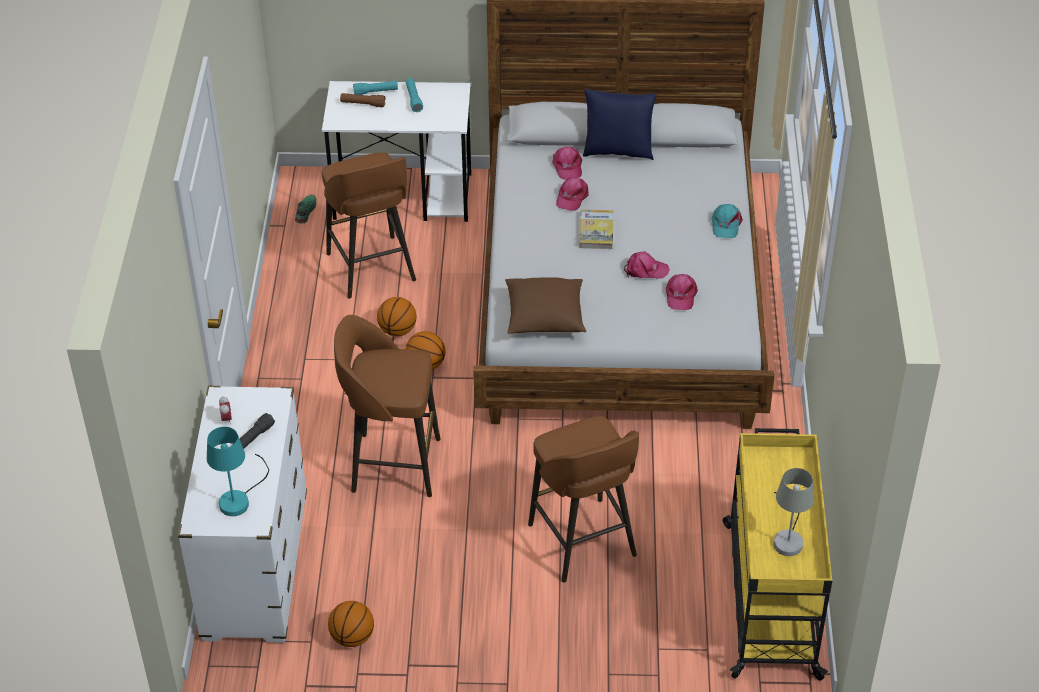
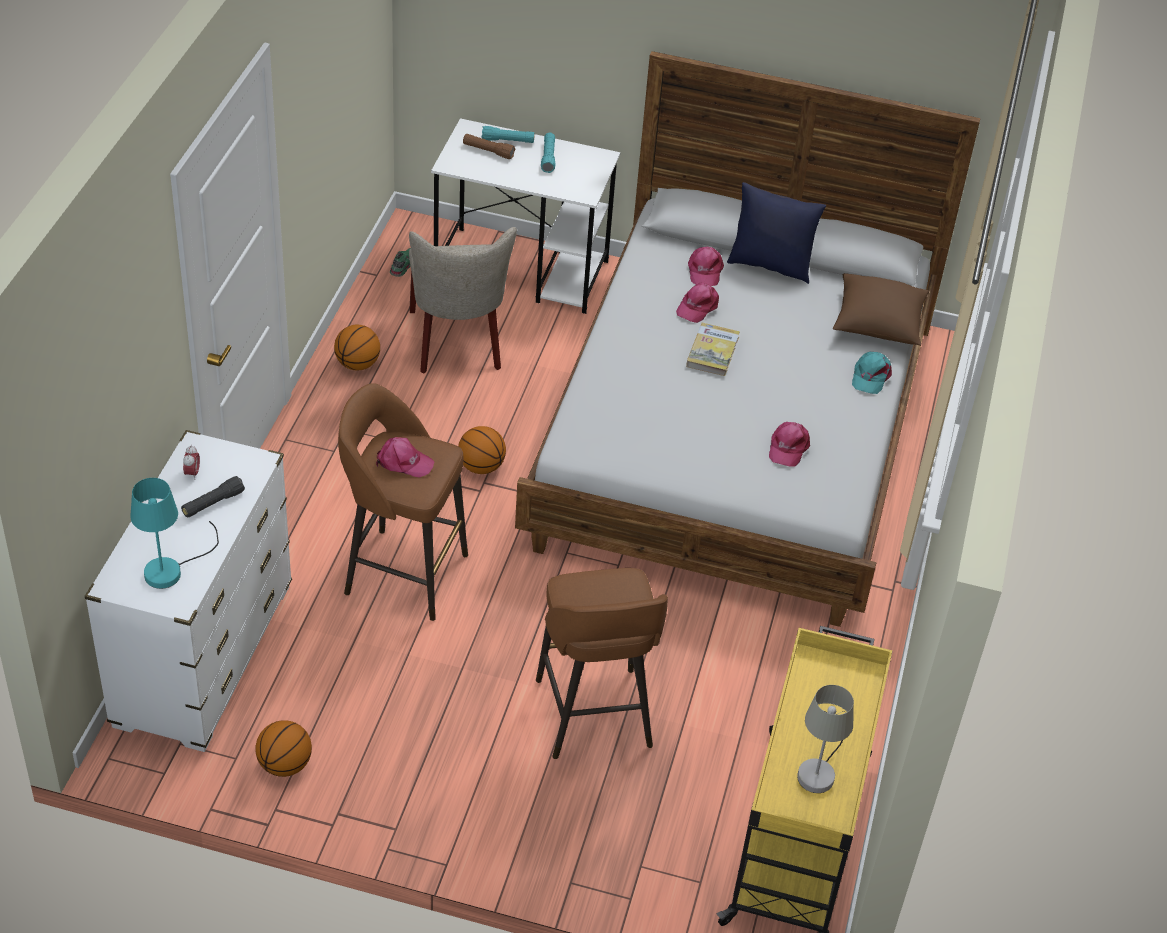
camera: 10 degrees right, 0 degrees up
(372, 269) = (457, 344): brown stool -> beige chair
(398, 330) = (462, 420): basketball -> basketball (358, 364)
(545, 318) = (617, 439): brown pillow -> brown pillow (877, 324)
(645, 270) = (756, 409): pink cap -> pink cap (403, 462)

